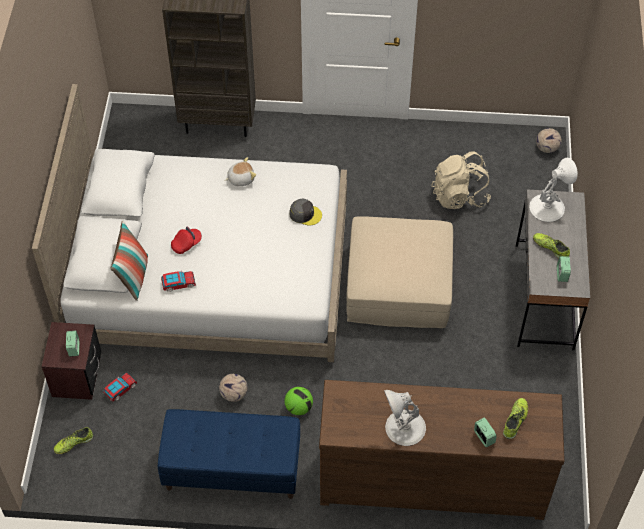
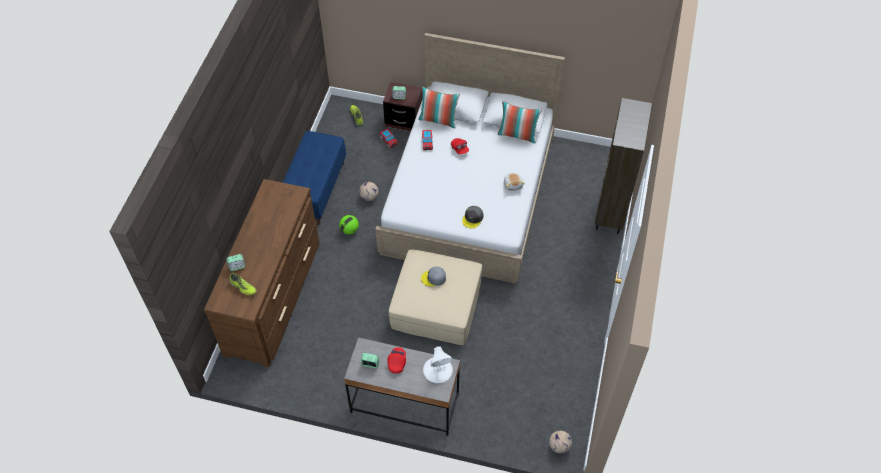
camera: 100 degrees right, 0 degrees up
(151, 182) = (518, 134): none -> pillow
(393, 258) = (434, 278): none -> grey cap
(404, 428) = (259, 224): white table lamp -> none
(459, 196) = (515, 365): beige backpack -> none
(551, 248) = (397, 362): shoe -> red cap

